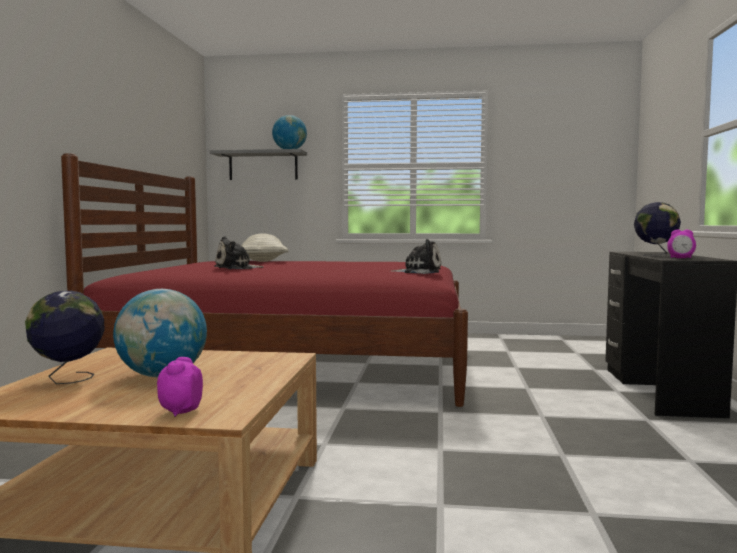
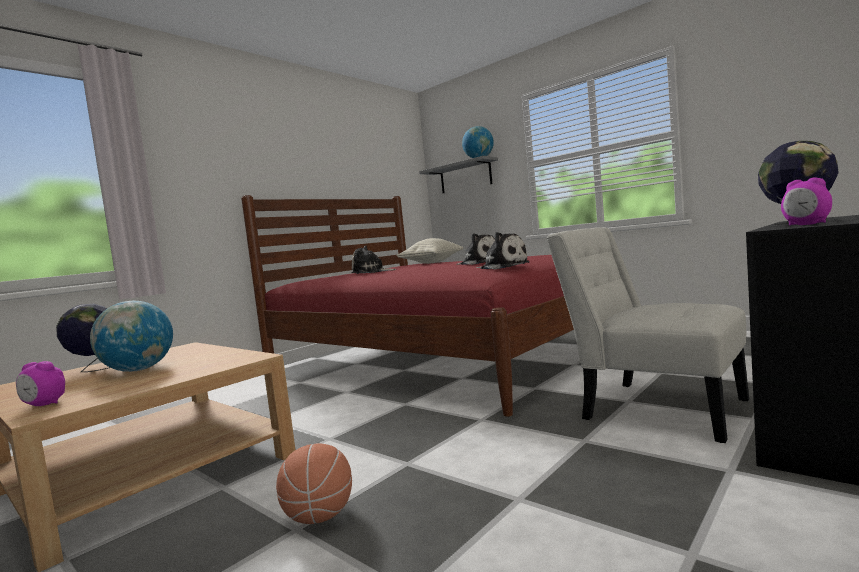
camera: 35 degrees right, 0 degrees up
(180, 411) = (44, 405): alarm clock -> alarm clock turned 120 degrees counterclockwise
(362, 266) = (479, 263): none -> plush toy
(442, 494) = (319, 517): none -> basketball
(551, 390) = (655, 408): none -> white chair

